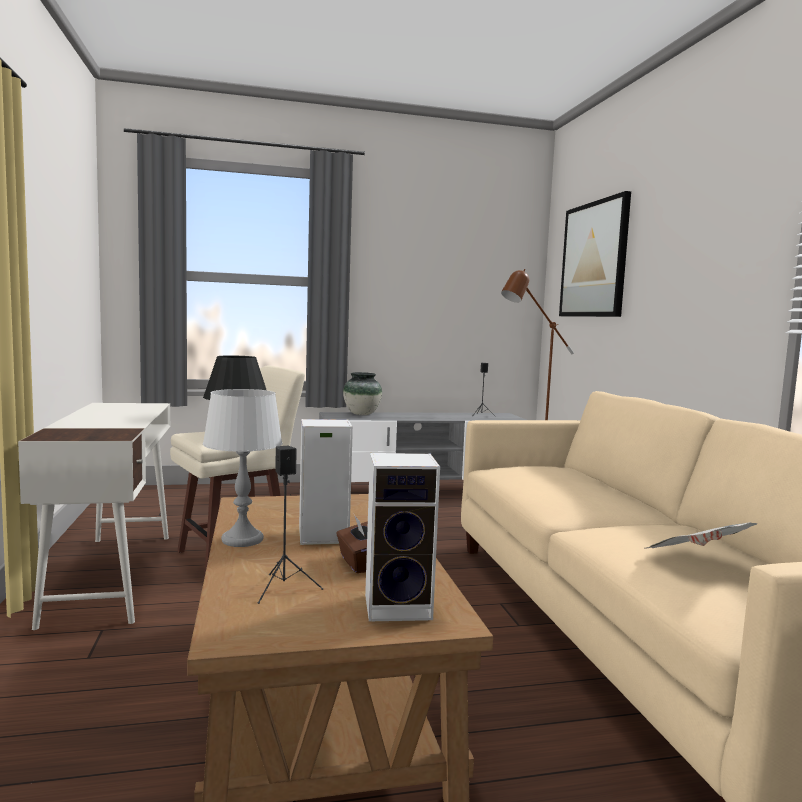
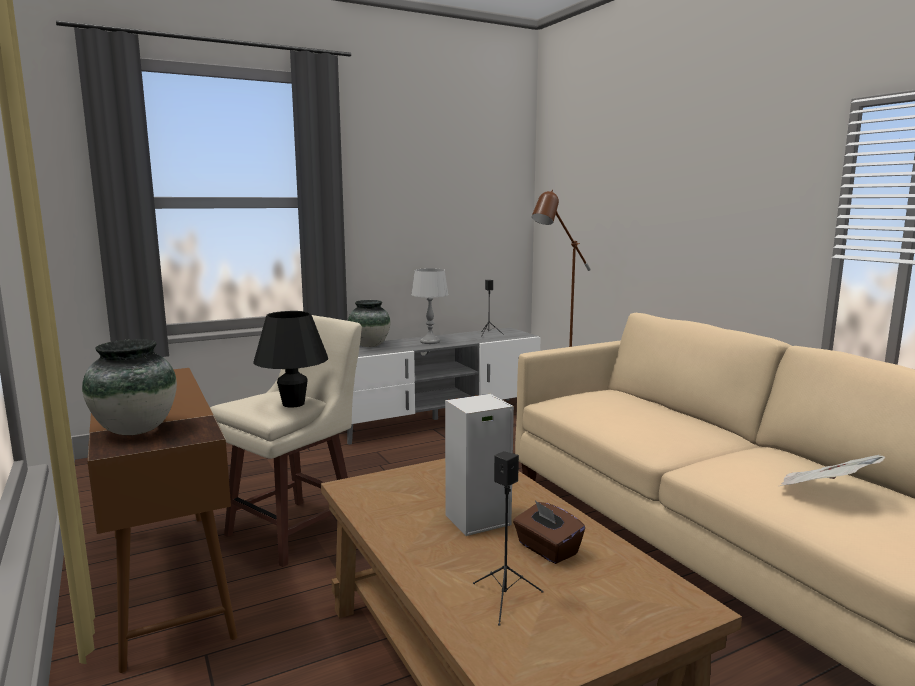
camera: 15 degrees left, 5 degrees up
(76, 430) = (136, 430): none -> vase
(112, 575) = (168, 580): white desk -> brown desk
(242, 539) = (401, 540): grey table lamp -> grey table lamp (430, 342)
(400, 606) = (633, 598): speaker -> none
(594, 260) = (598, 171): picture -> none

